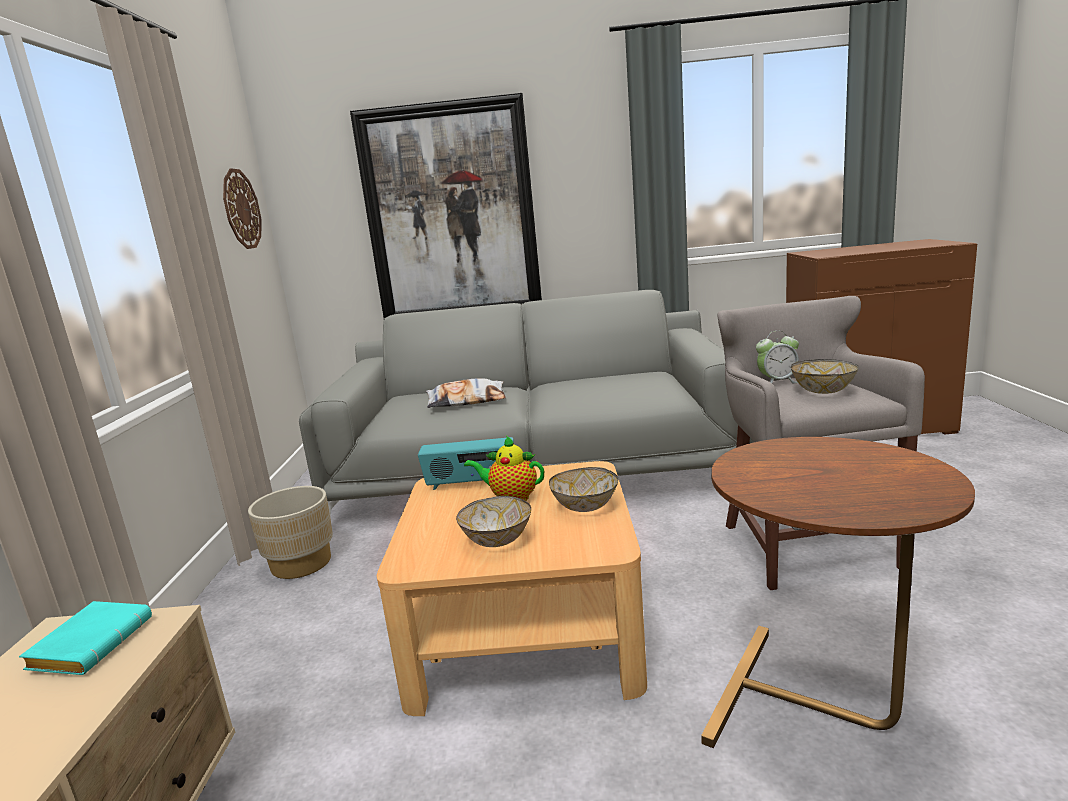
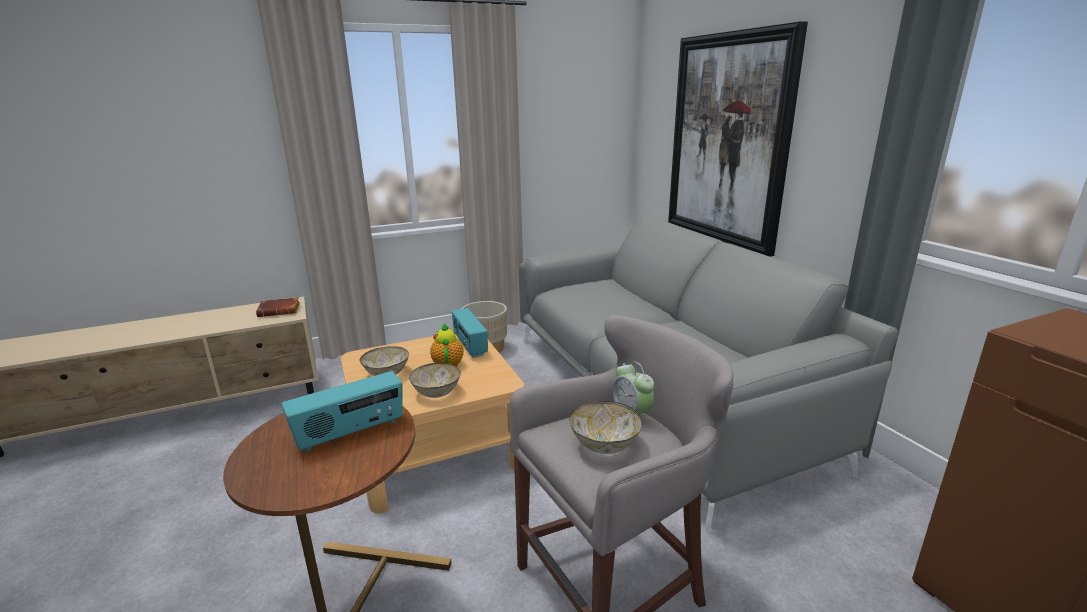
camera: 65 degrees right, 5 degrees up
(92, 643) = (280, 310): turquoise book -> brown book
(241, 209) = (591, 114): wall clock -> none
(466, 401) = (608, 303): pillow -> none
(812, 462) = (350, 433): none -> radio

